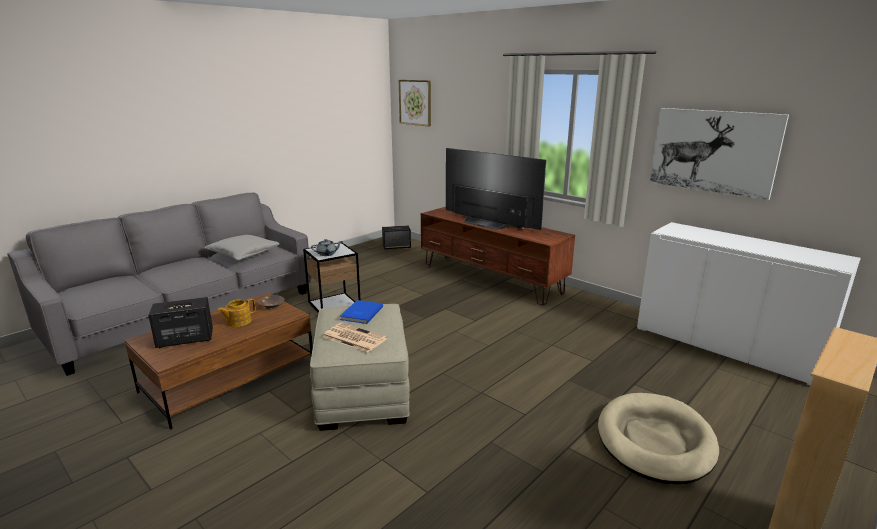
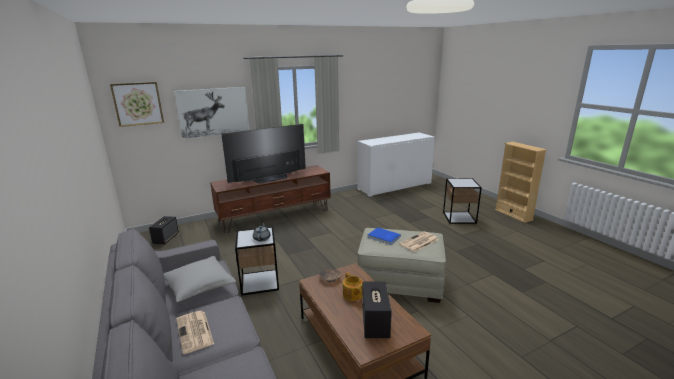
camera: 70 degrees left, 0 degrees up
(178, 267) = (195, 332): none -> newspaper
(655, 441) = (459, 218): beige dog bed -> side table
(713, 151) = (368, 102): picture -> picture (213, 112)

